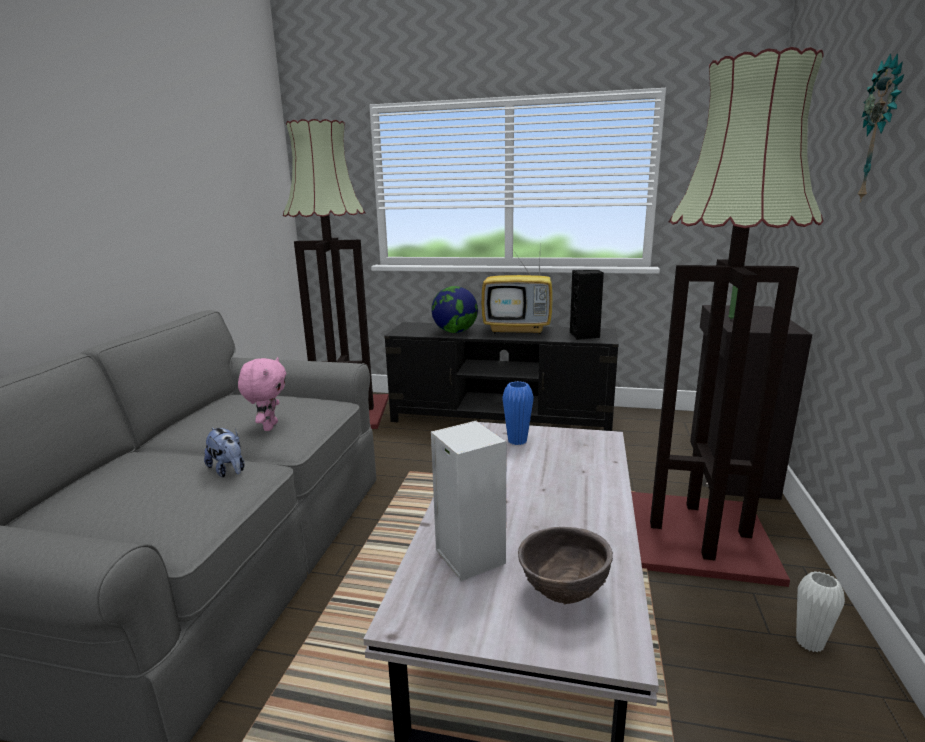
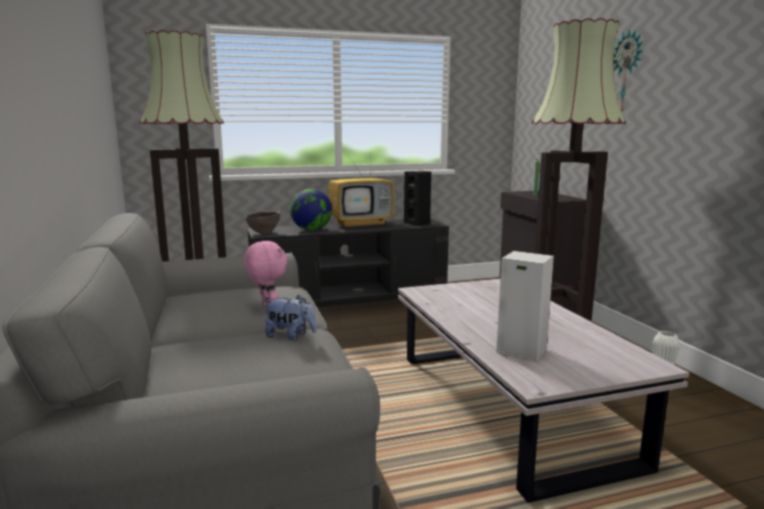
camera: 30 degrees left, 5 degrees down
(517, 441) = (450, 292): blue vase -> none
(562, 594) = (596, 353): brown bowl -> brown bowl (263, 233)

